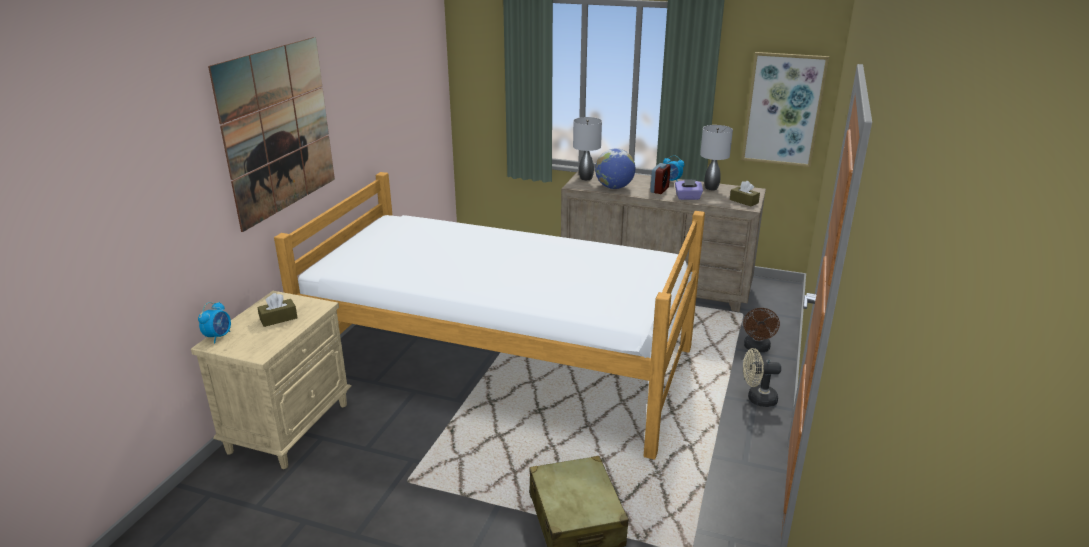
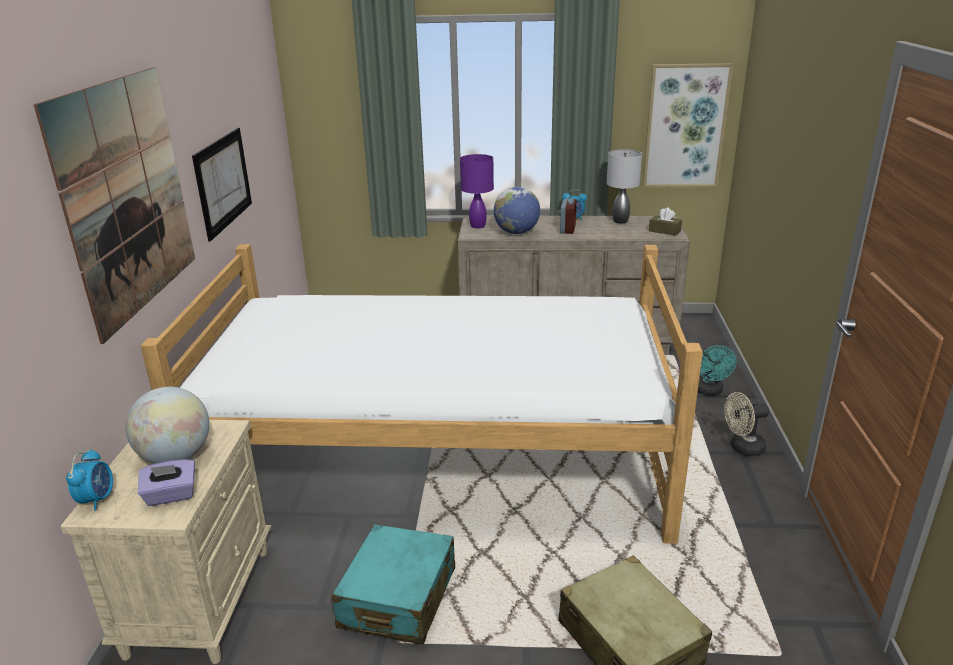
camera: 15 degrees left, 0 degrees up
(278, 318) = (176, 457): brown tissue box -> globe
(372, 122) = (223, 181): none -> picture
(422, 454) = (398, 598): none -> turquoise suitcase
(585, 178) = (477, 226): grey table lamp -> purple table lamp
(688, 197) = (604, 234): purple tissue box -> purple tissue box (171, 496)
(757, 348) = (709, 391): brown fan -> turquoise fan

